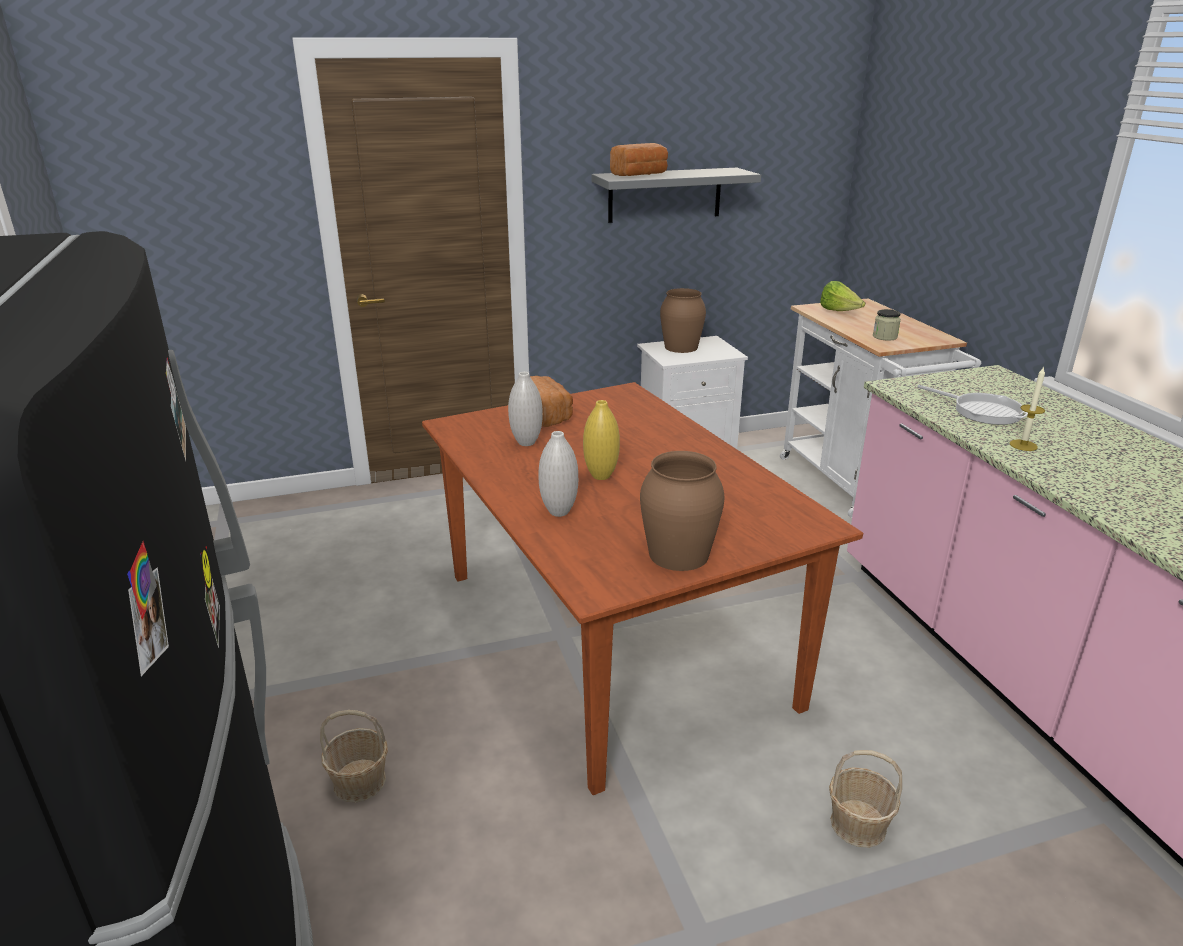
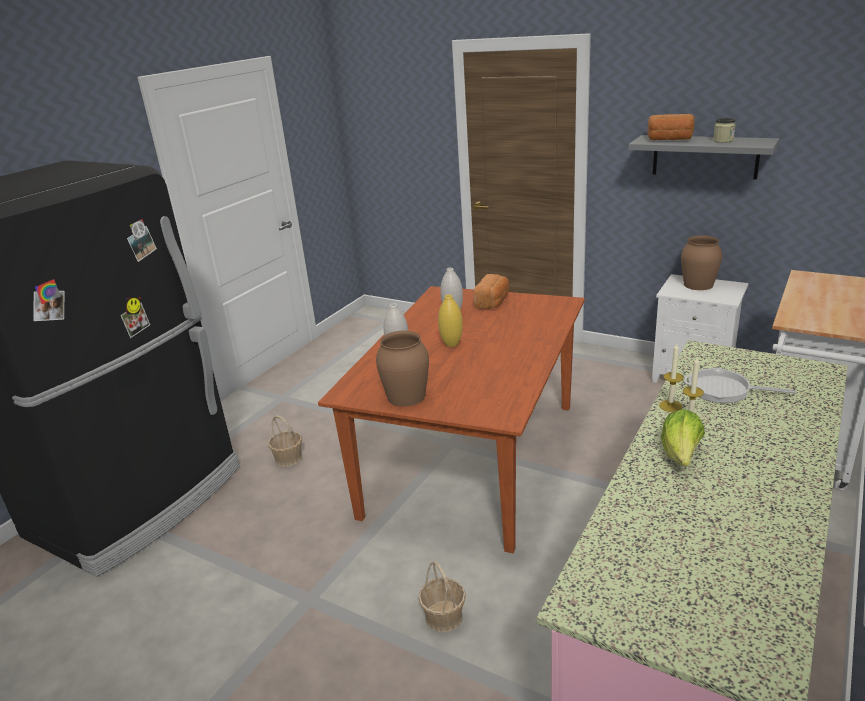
camera: 50 degrees right, 0 degrees up
(839, 312) = (823, 285): lettuce -> lettuce (680, 455)
(885, 337) = (811, 315): jar -> jar (723, 140)
(982, 411) = (723, 390): frying pan -> frying pan turned 105 degrees clockwise
(984, 439) = (670, 406): none -> candle

